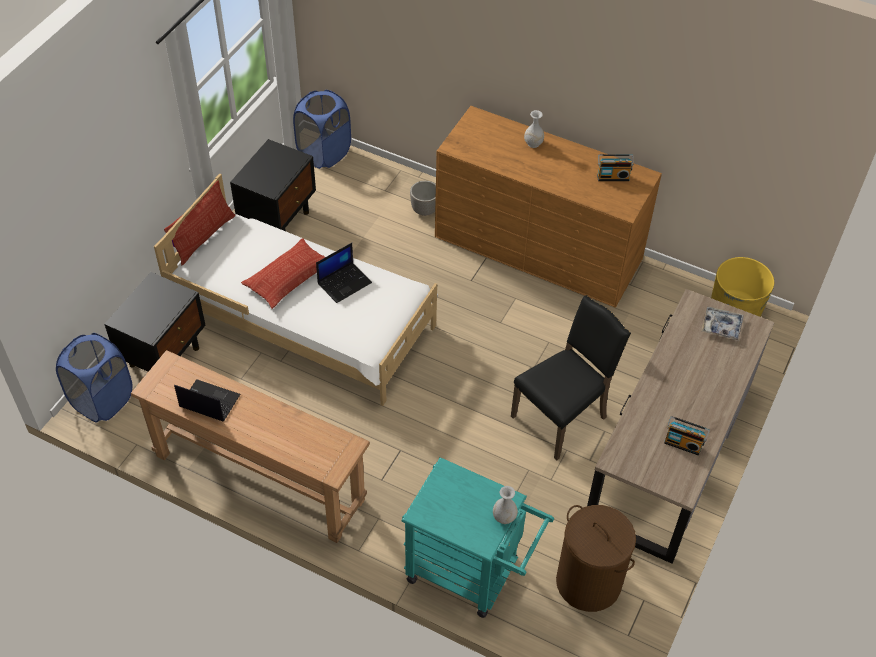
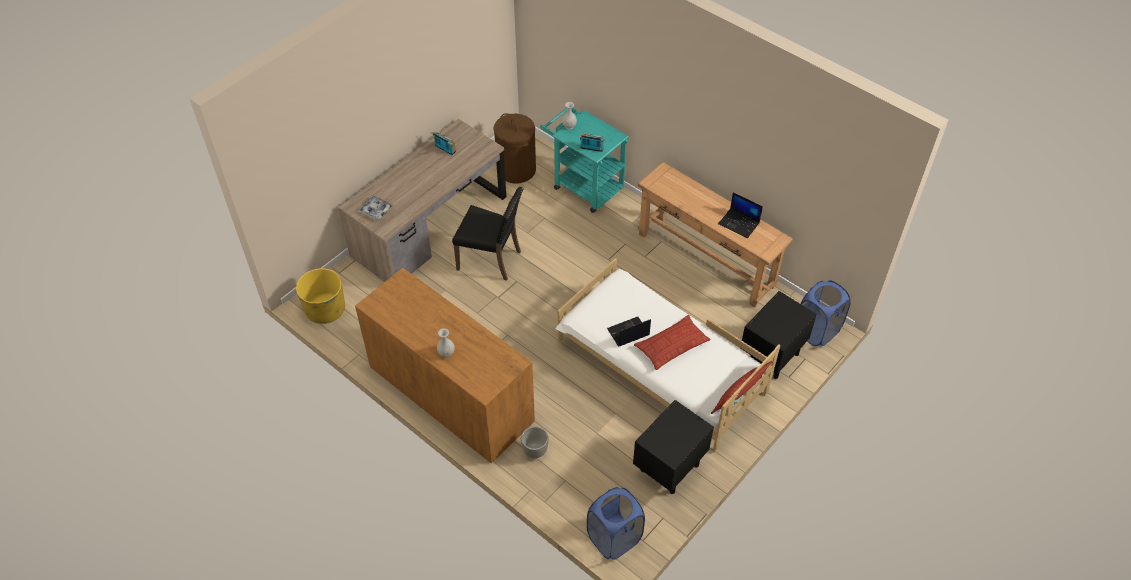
camera: 165 degrees left, 0 degrees up
(562, 417) = (491, 260): black chair -> black chair turned 135 degrees counterclockwise
(613, 177) = (396, 309): radio -> radio (591, 148)

